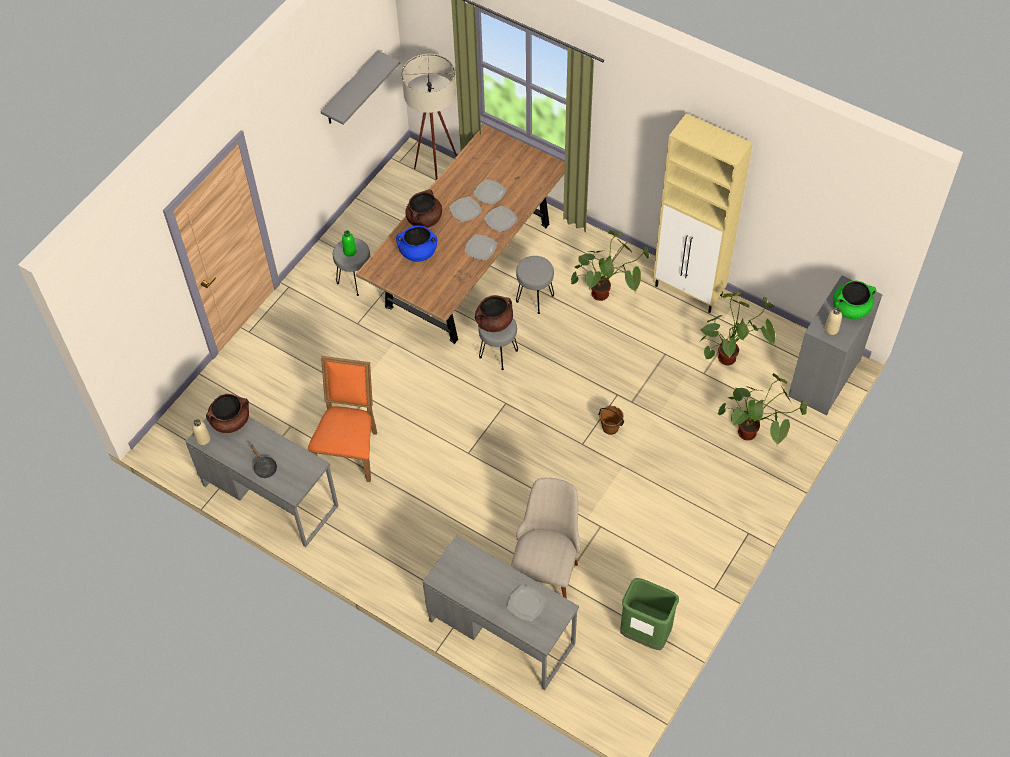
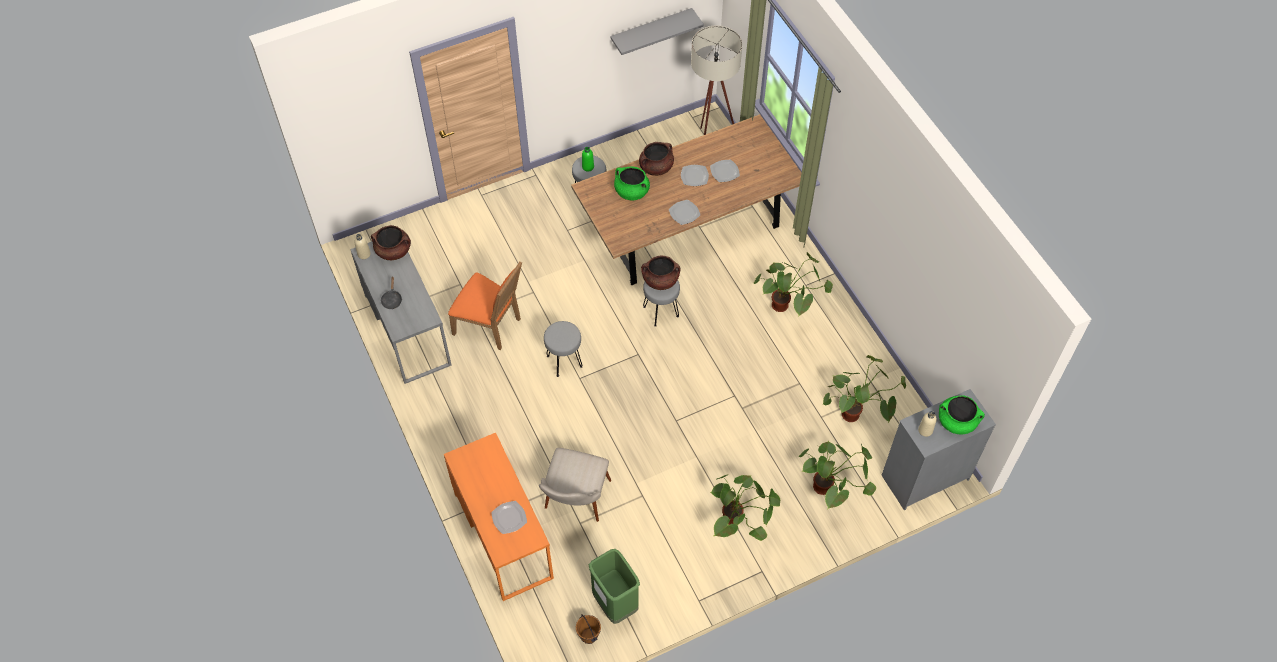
camera: 30 degrees right, 0 degrees up
(349, 449) = (491, 326): orange chair -> orange chair turned 75 degrees clockwise
(418, 252) = (631, 192): blue cooking pot -> green cooking pot
(500, 220) = (717, 198): plate -> none
(501, 631) = (503, 535): grey desk -> orange desk
(535, 299) = (722, 282): grey stool -> grey stool (564, 361)
(546, 568) = (574, 504): beige chair -> beige chair turned 150 degrees clockwise
(610, 428) = (708, 420): brown bucket -> brown bucket (588, 636)
(689, 291) = (858, 341): beige cabinet -> none
(700, 503) = (739, 523): none -> potted plant

